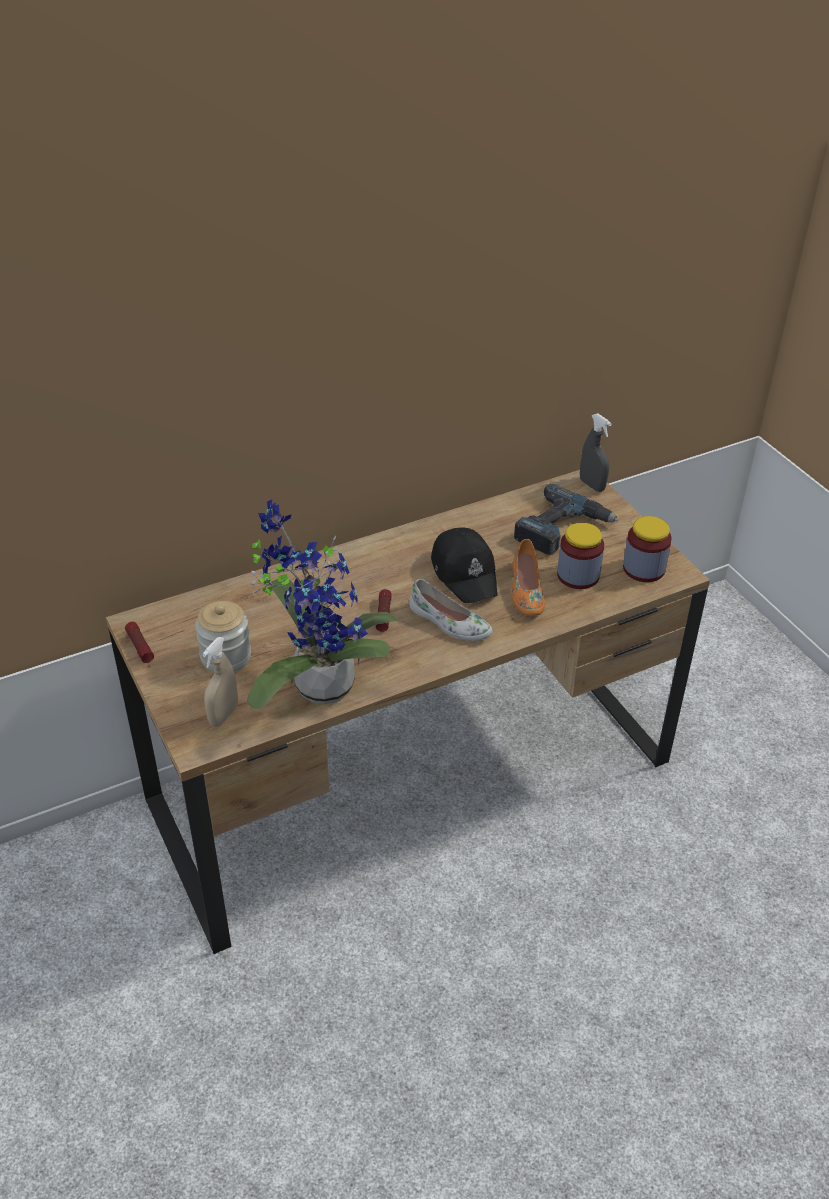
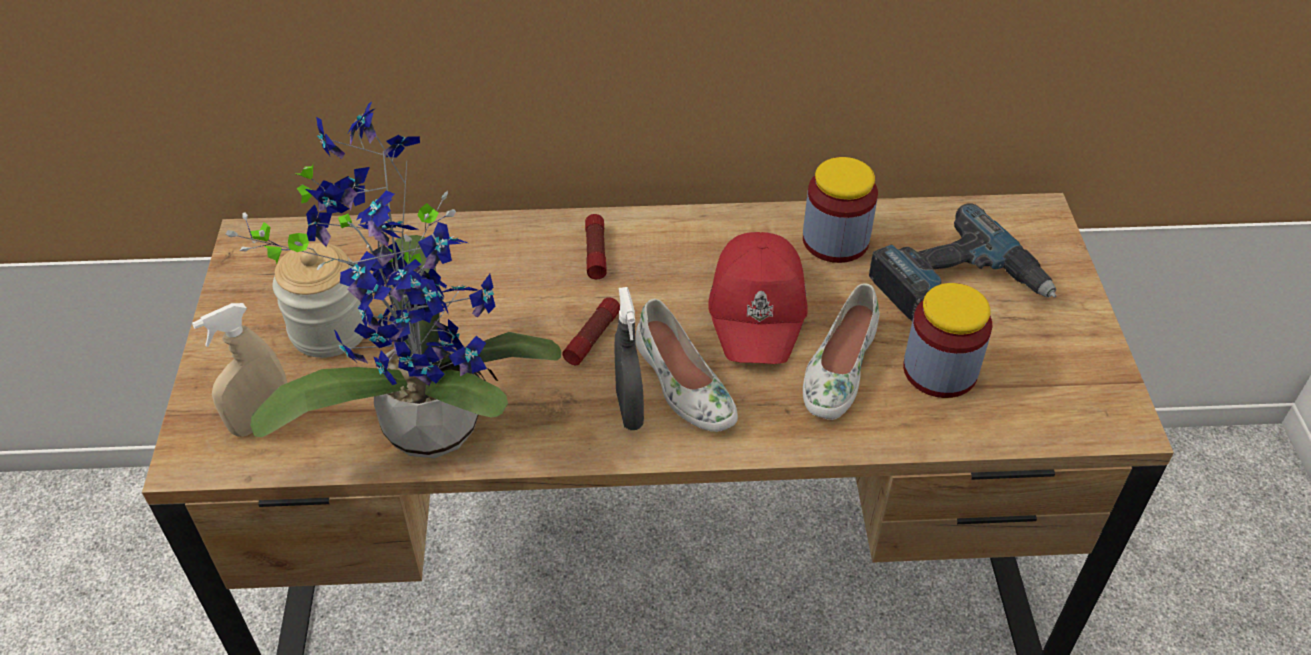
camera: 25 degrees right, 5 degrees up
(139, 646) = (232, 276): flashlight -> flashlight (595, 253)
(465, 573) = (759, 309): black cap -> red cap
(526, 590) = (838, 368): orange shoe -> white shoe
(592, 485) = (1048, 224): grey spray bottle -> grey spray bottle (629, 409)
(644, 569) = (1061, 394): jar -> jar (835, 240)

